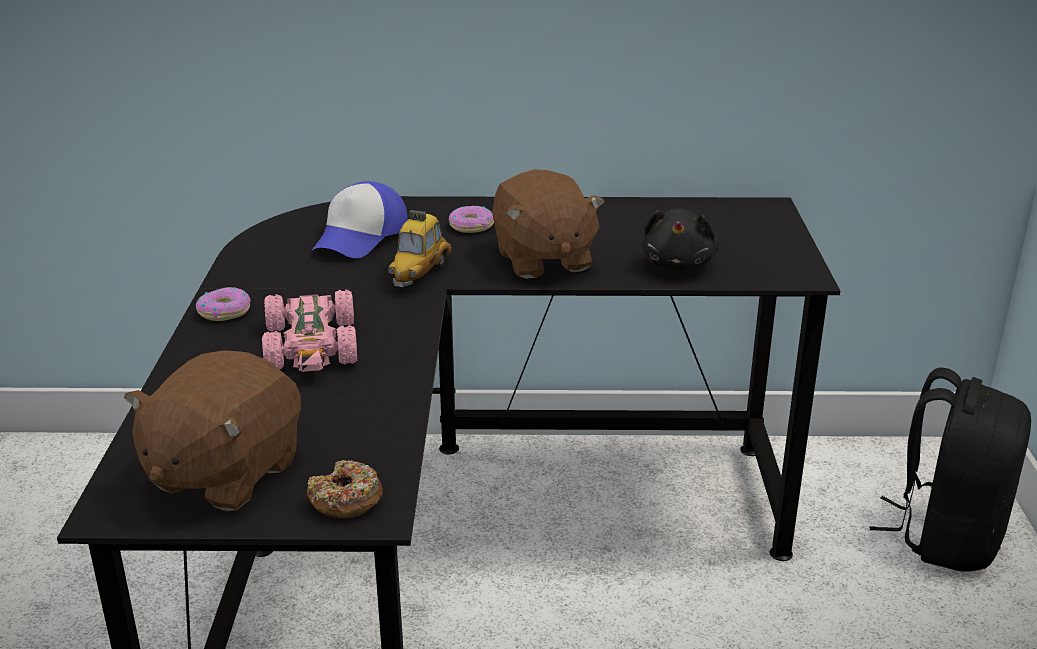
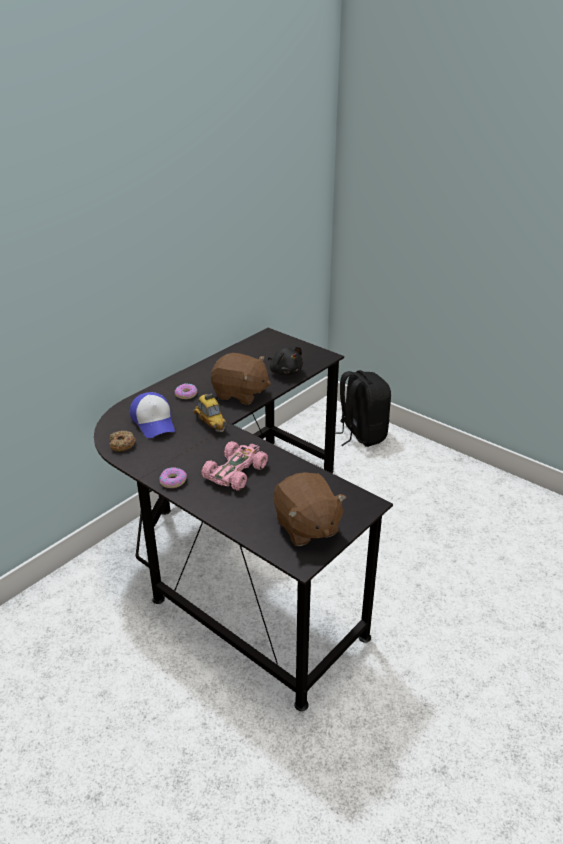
camera: 50 degrees left, 5 degrees up
(312, 346) = (235, 471): pink toy car -> pink toy car turned 90 degrees counterclockwise
(346, 500) = (356, 507): donut -> donut (122, 445)

